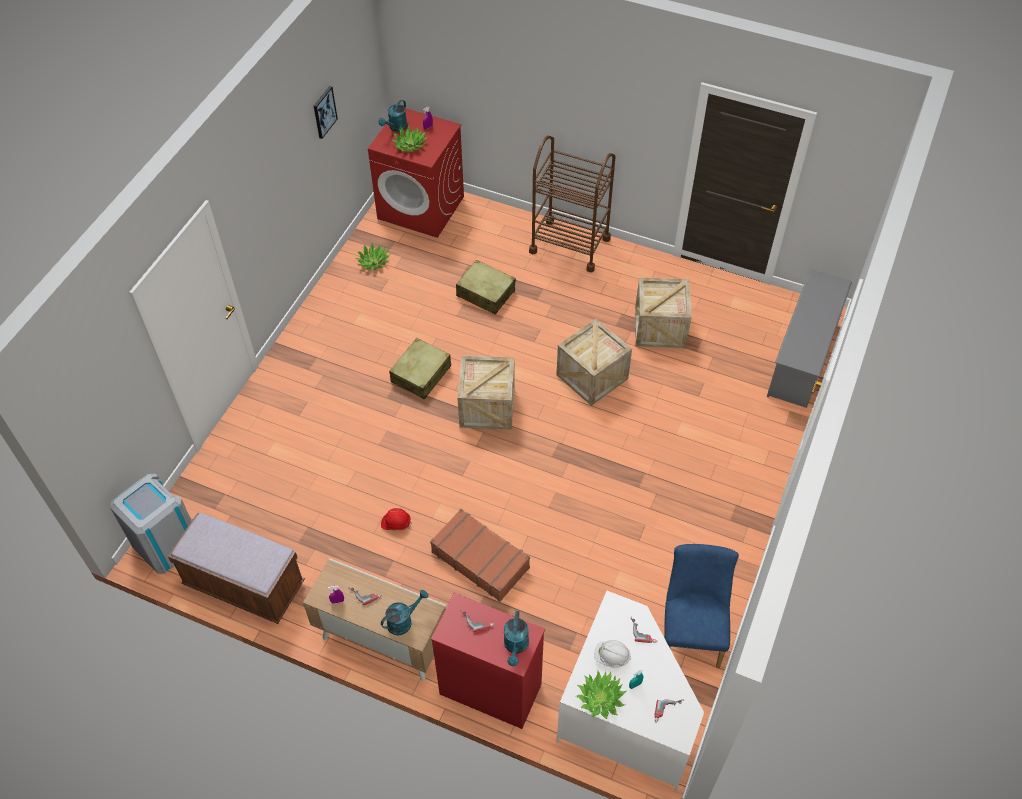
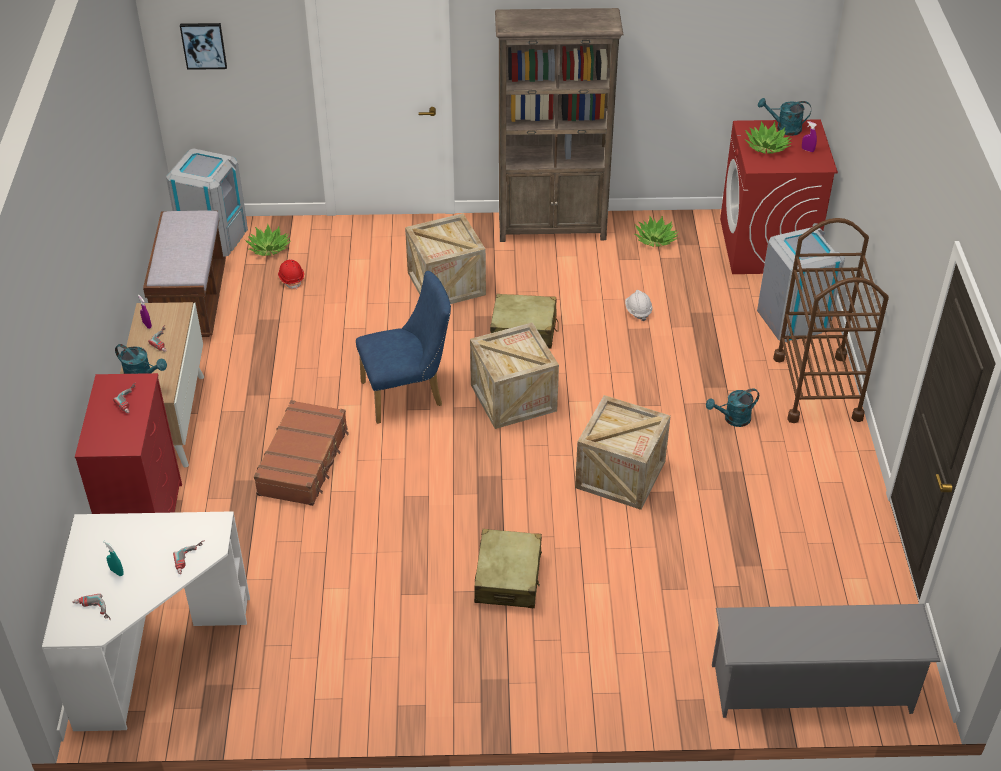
camera: 65 degrees right, 10 degrees down
(319, 313) = (553, 228): none -> brown bookcase
(324, 112) = (686, 29): picture -> picture (203, 45)
(396, 523) = (316, 380): red hard hat -> red hard hat (291, 279)
(485, 293) = (679, 341): beige suitcase -> beige suitcase (508, 577)
(500, 227) = (793, 318): none -> grey trash can
(516, 646) = (109, 439): turquoise watering can -> turquoise watering can (732, 419)
(600, 698) = (89, 547): potted plant -> potted plant (269, 248)
(611, 657) = (145, 541): white hard hat -> white hard hat (638, 311)
(660, 328) = (747, 516): crate -> crate (446, 283)
(691, 631) = (294, 685): blue chair -> blue chair (408, 394)

